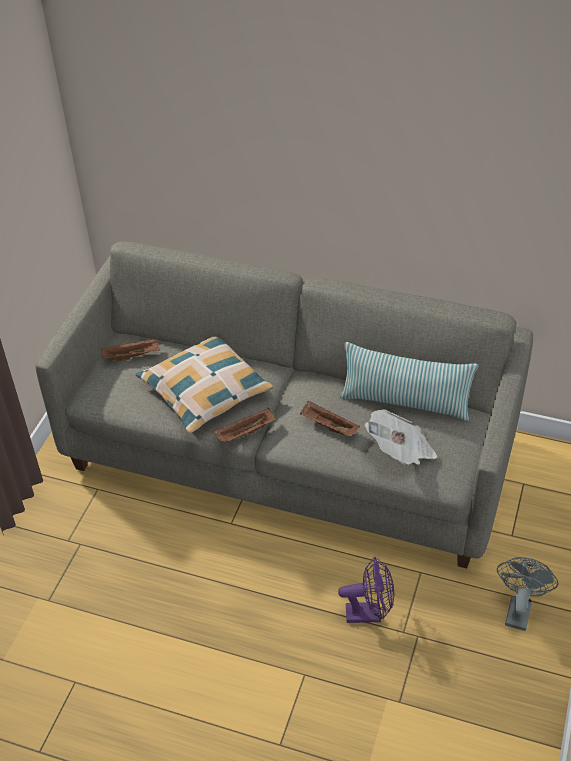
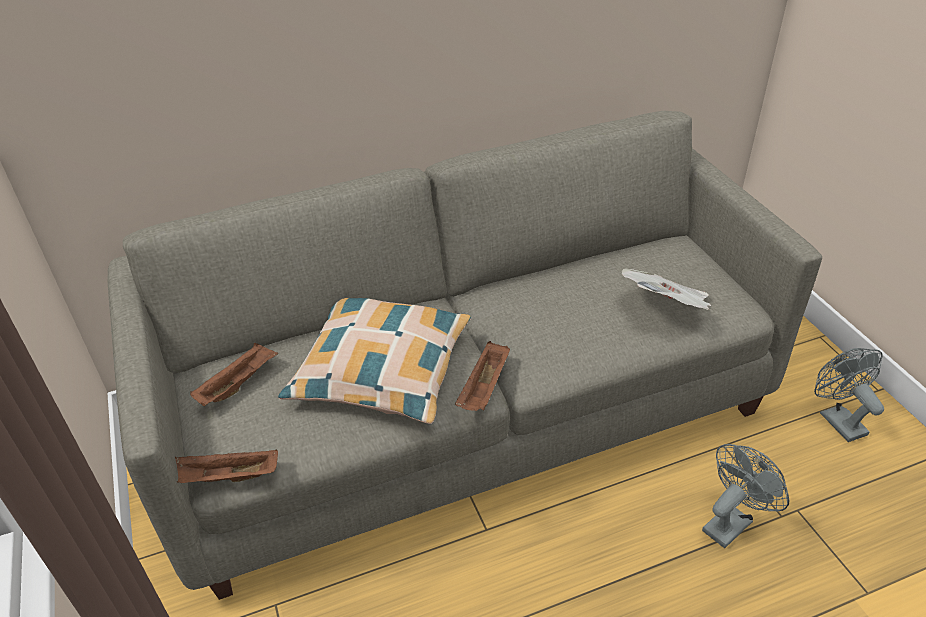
camera: 40 degrees left, 5 degrees down
(328, 426) = (567, 327): brown tray -> brown tray (227, 478)
(369, 613) = (731, 521): purple fan -> grey fan
(405, 402) = (609, 263): pillow -> none

